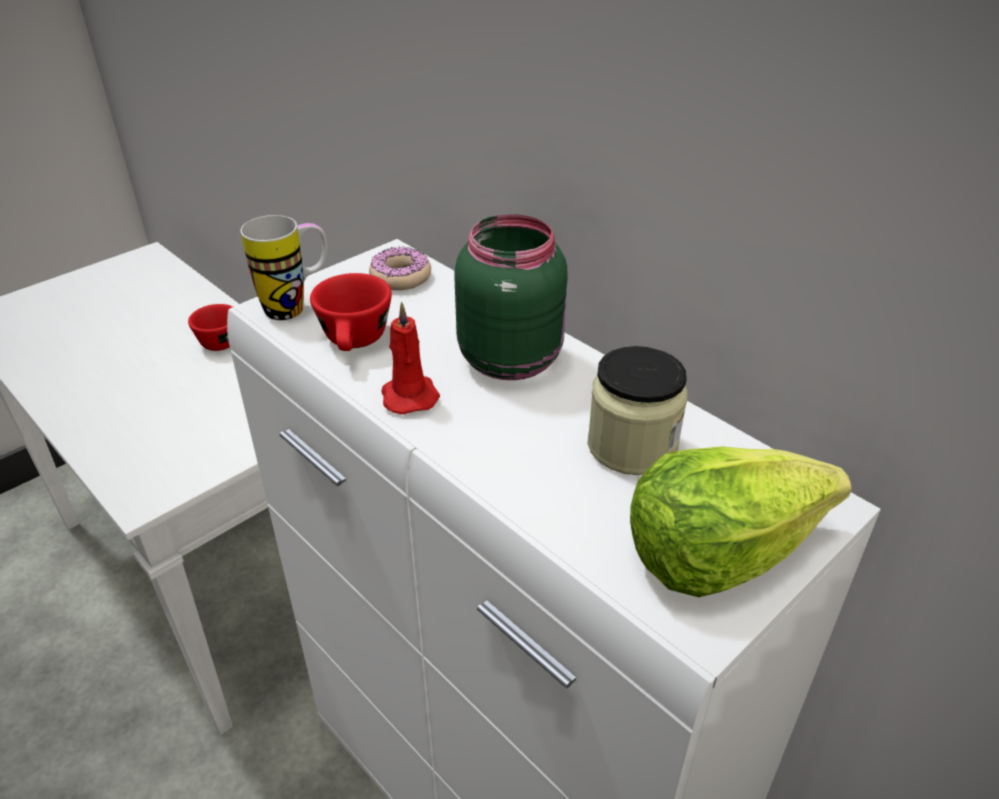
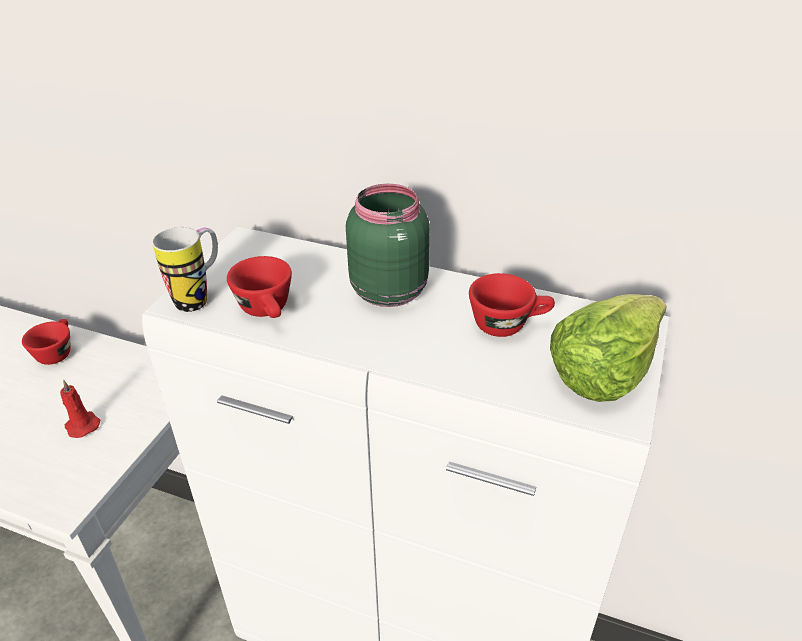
camera: 25 degrees left, 0 degrees up
(400, 277) = (264, 254): donut -> none
(408, 395) = (337, 336): red candle -> red candle (82, 425)
(632, 446) = (508, 324): jar -> red cup

